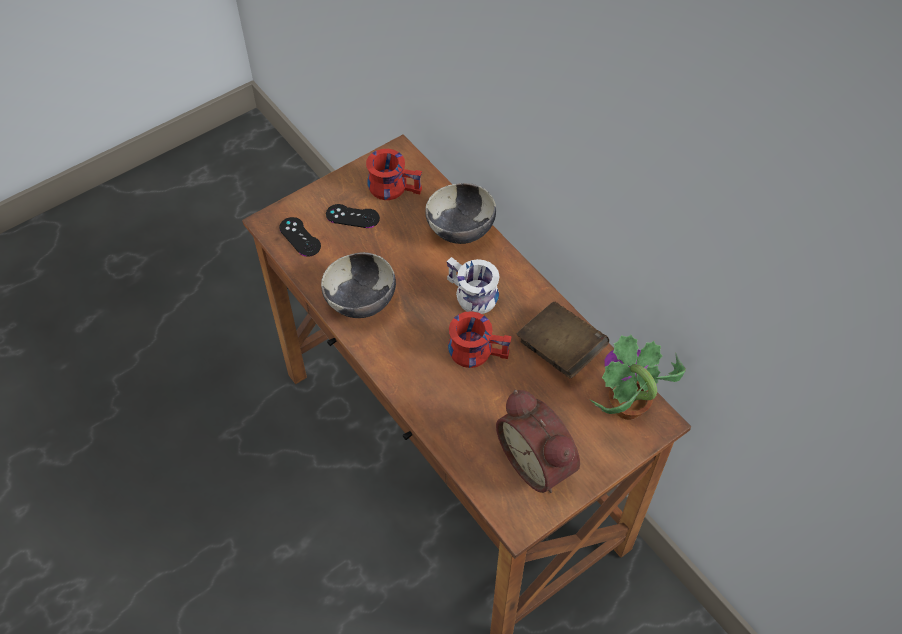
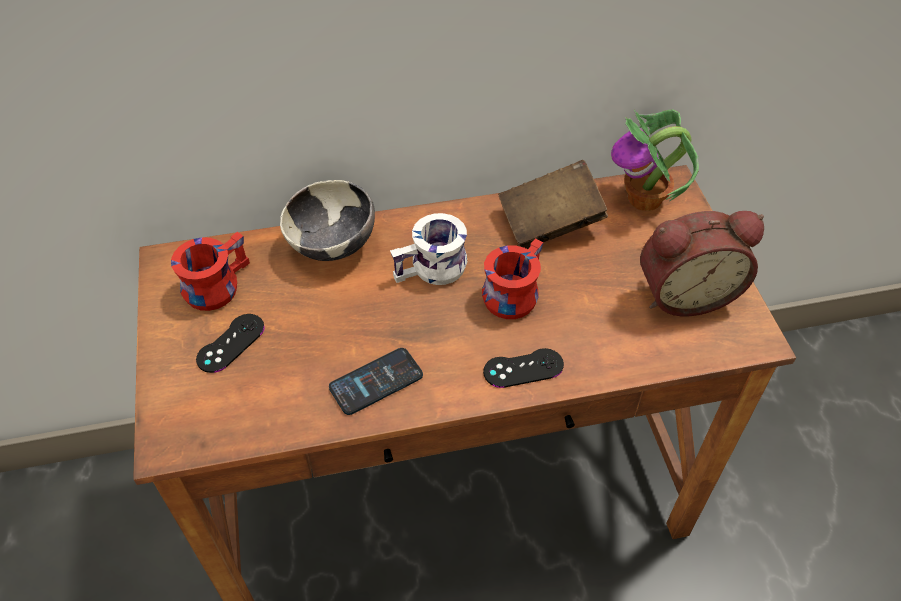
camera: 65 degrees left, 5 degrees down
(300, 237) = (220, 415): black game controller -> black game controller (523, 368)
(361, 302) = (376, 382): bowl -> phone

